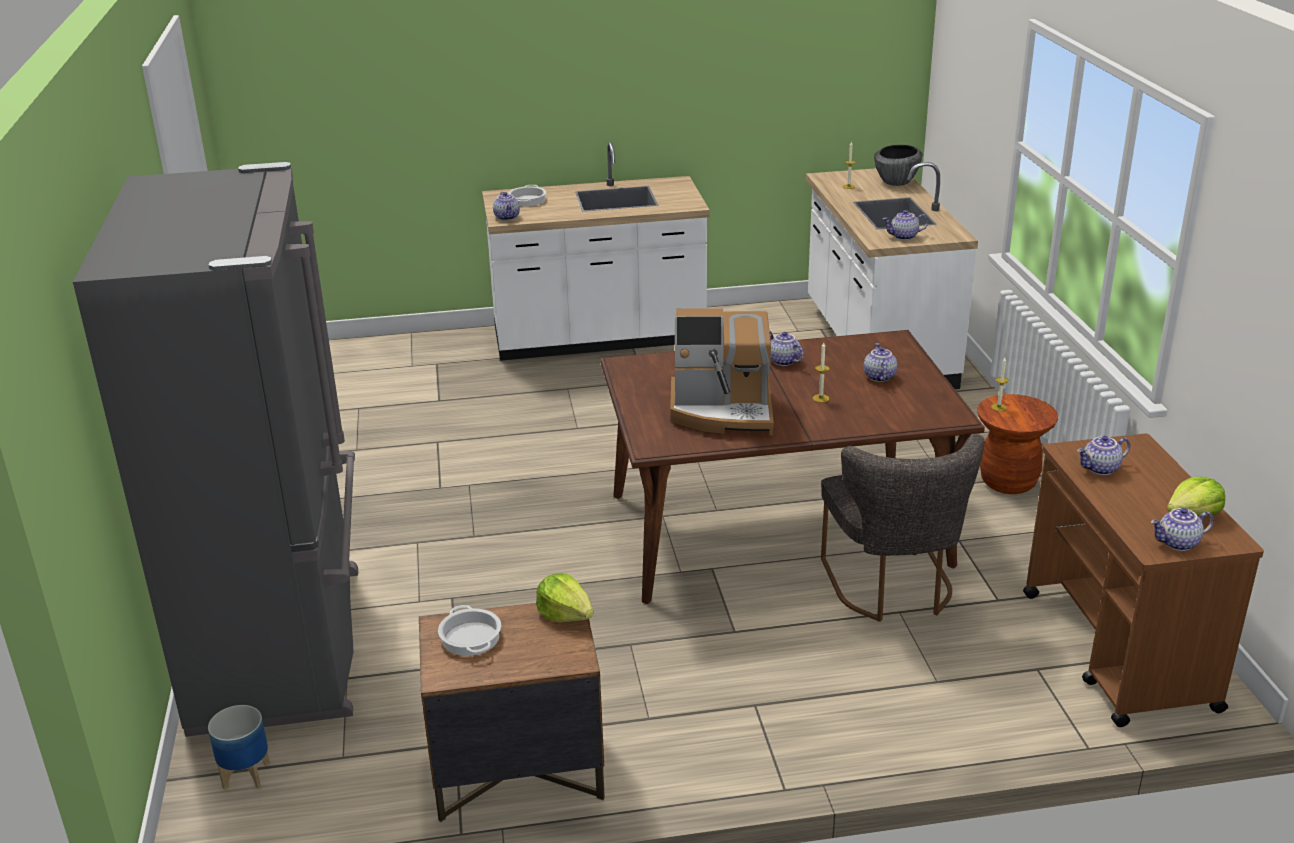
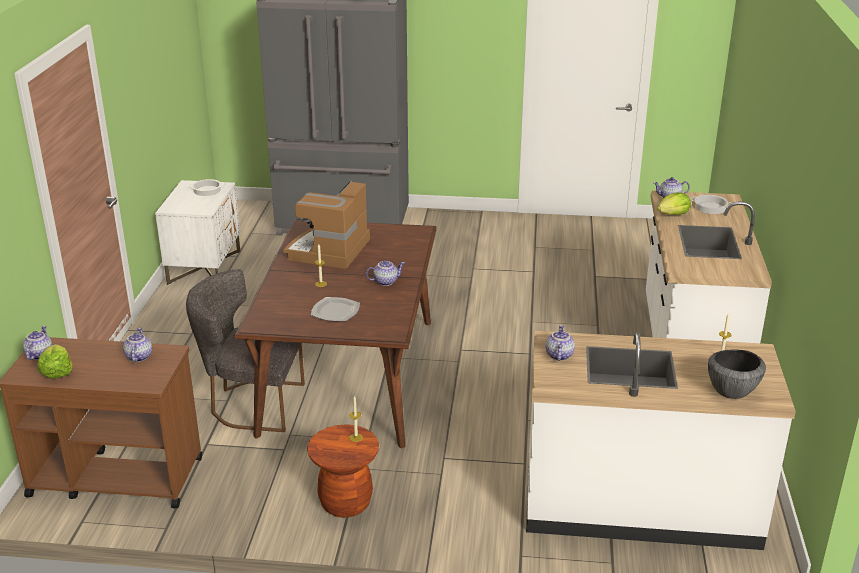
camera: 105 degrees right, 0 degrees up
(246, 775) = (258, 214): planter -> none
(516, 772) = (204, 268): brown nightstand -> white nightstand
(565, 614) = (203, 210): lettuce -> lettuce (673, 214)
(878, 376) = (335, 311): teapot -> plate

